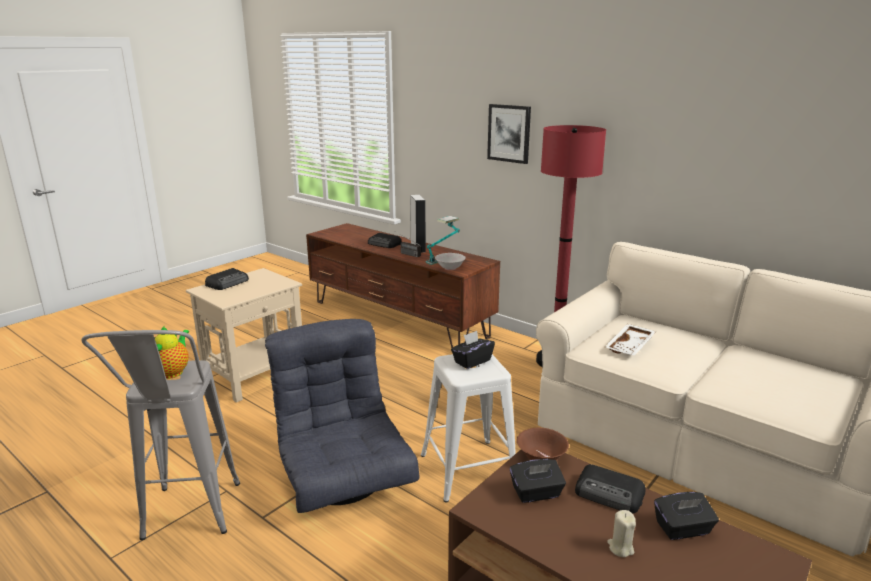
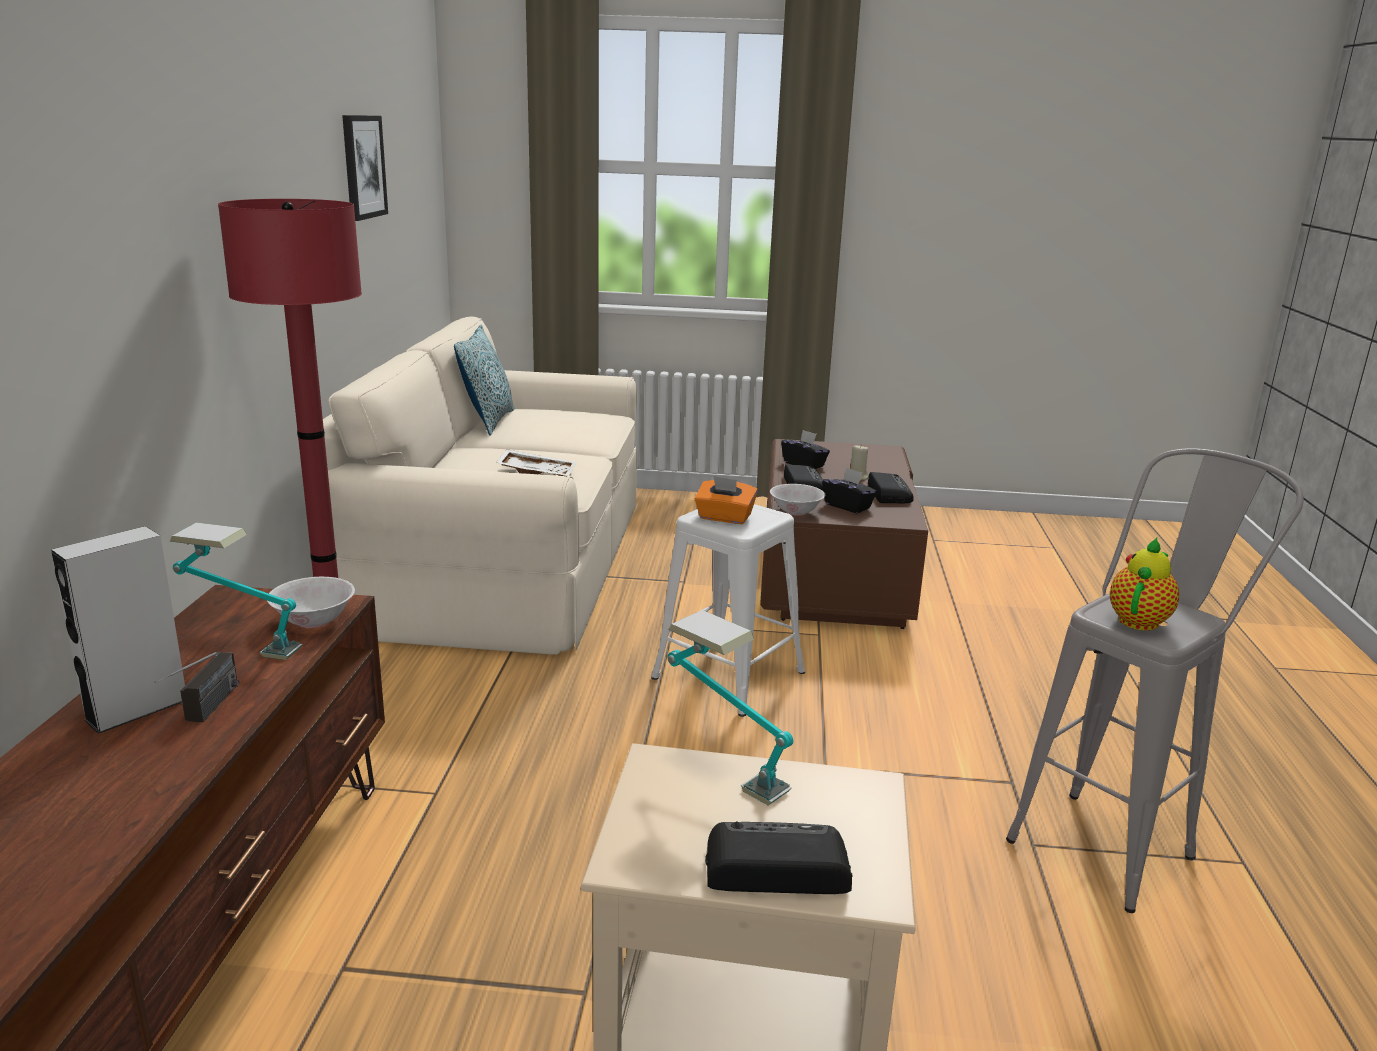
camera: 125 degrees left, 0 degrees up
(173, 371) = (1139, 620): teapot -> teapot turned 150 degrees clockwise
(270, 288) = (723, 767): none -> table lamp
(344, 478) = (866, 755): grey armchair -> none
(384, 244) = (94, 787): radio -> radio (888, 493)
(472, 361) = (724, 518): black tissue box -> orange tissue box
(509, 133) = (90, 262): picture -> picture (363, 167)
(541, 458) = (796, 512): brown bowl -> white bowl
(787, 360) = (488, 421): none -> pillow

